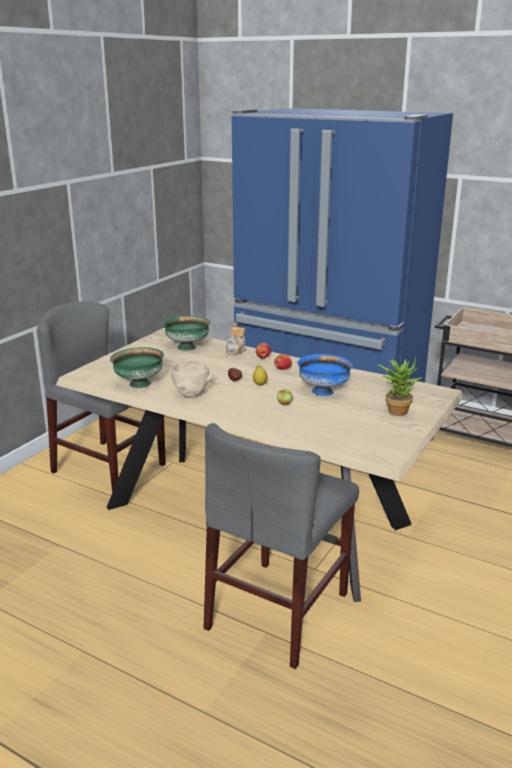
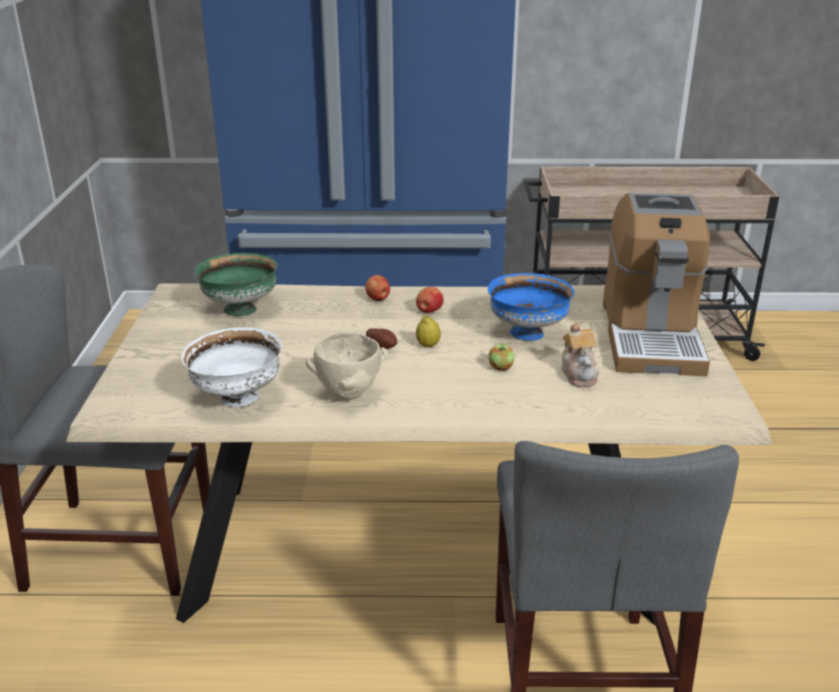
camera: 30 degrees left, 5 degrees up
(138, 384) = (237, 398): green bowl -> white bowl
(236, 350) = (324, 296): teapot -> teapot (579, 373)
(396, 410) = (650, 335): potted plant -> coffee machine

